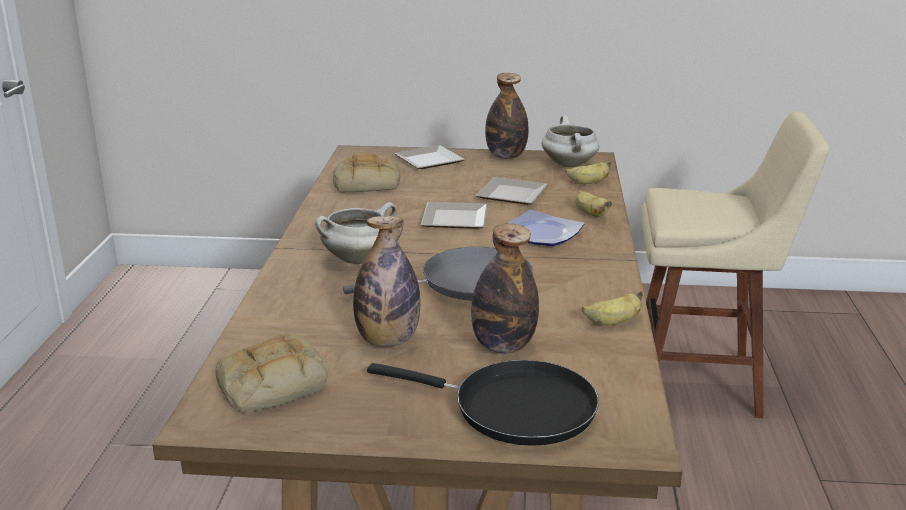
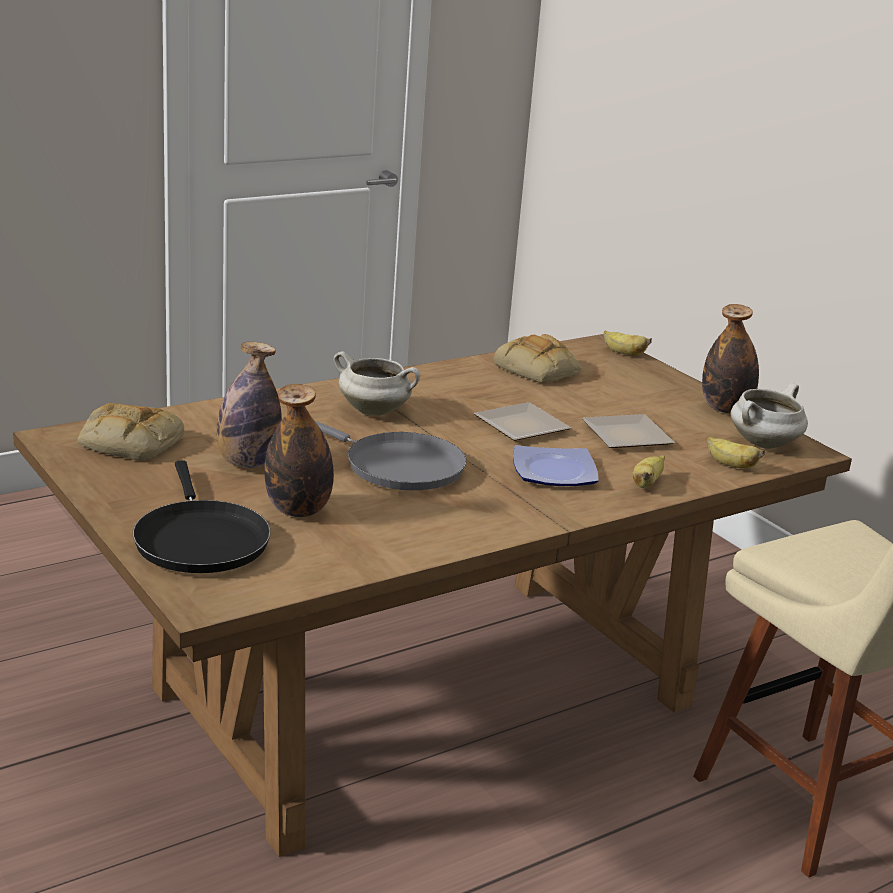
camera: 50 degrees right, 0 degrees up
(431, 161) = (643, 380): plate -> none
(612, 323) = (409, 548): banana -> banana (623, 353)

